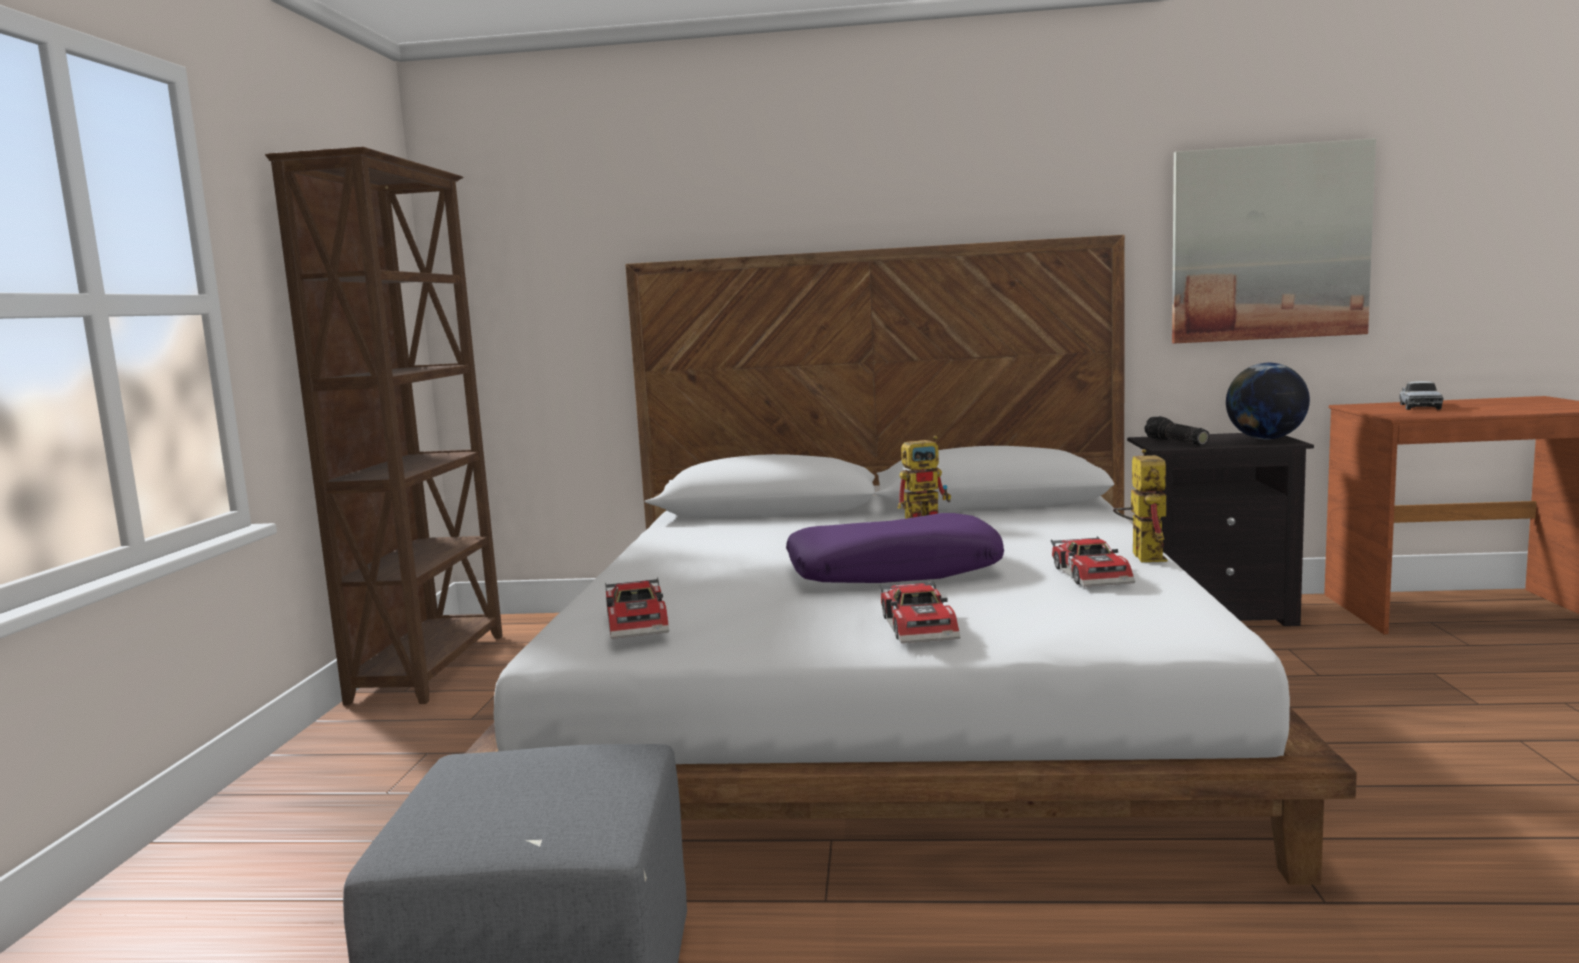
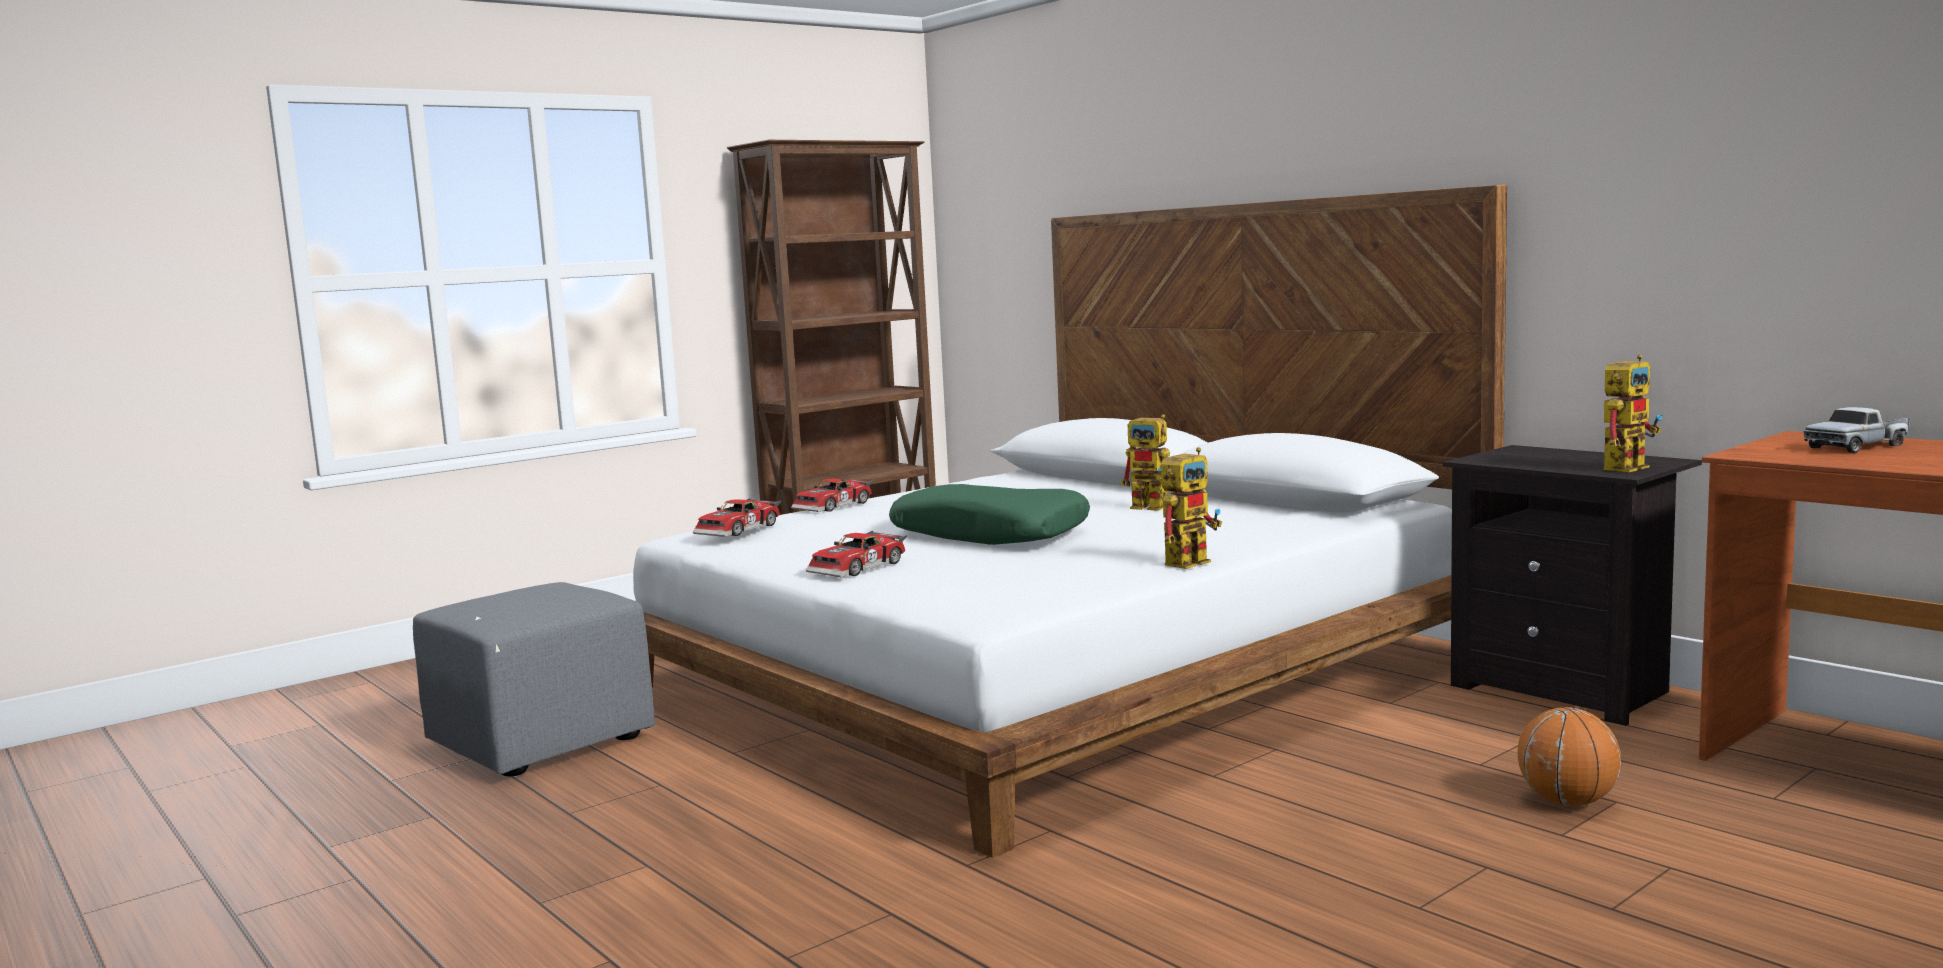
camera: 45 degrees right, 0 degrees up
(894, 571) = (990, 534): purple pillow -> green pillow
(1094, 574) = (1083, 564): toy car -> toy car (835, 506)
(1175, 442) = (1514, 457): flashlight -> none
(1265, 439) = (1627, 466): globe -> toy robot
(1269, 243) = (1710, 193): picture -> none
(1420, 682) = (1567, 802): none -> basketball

